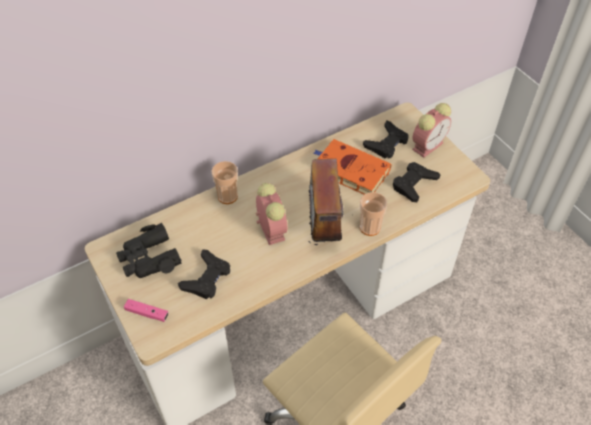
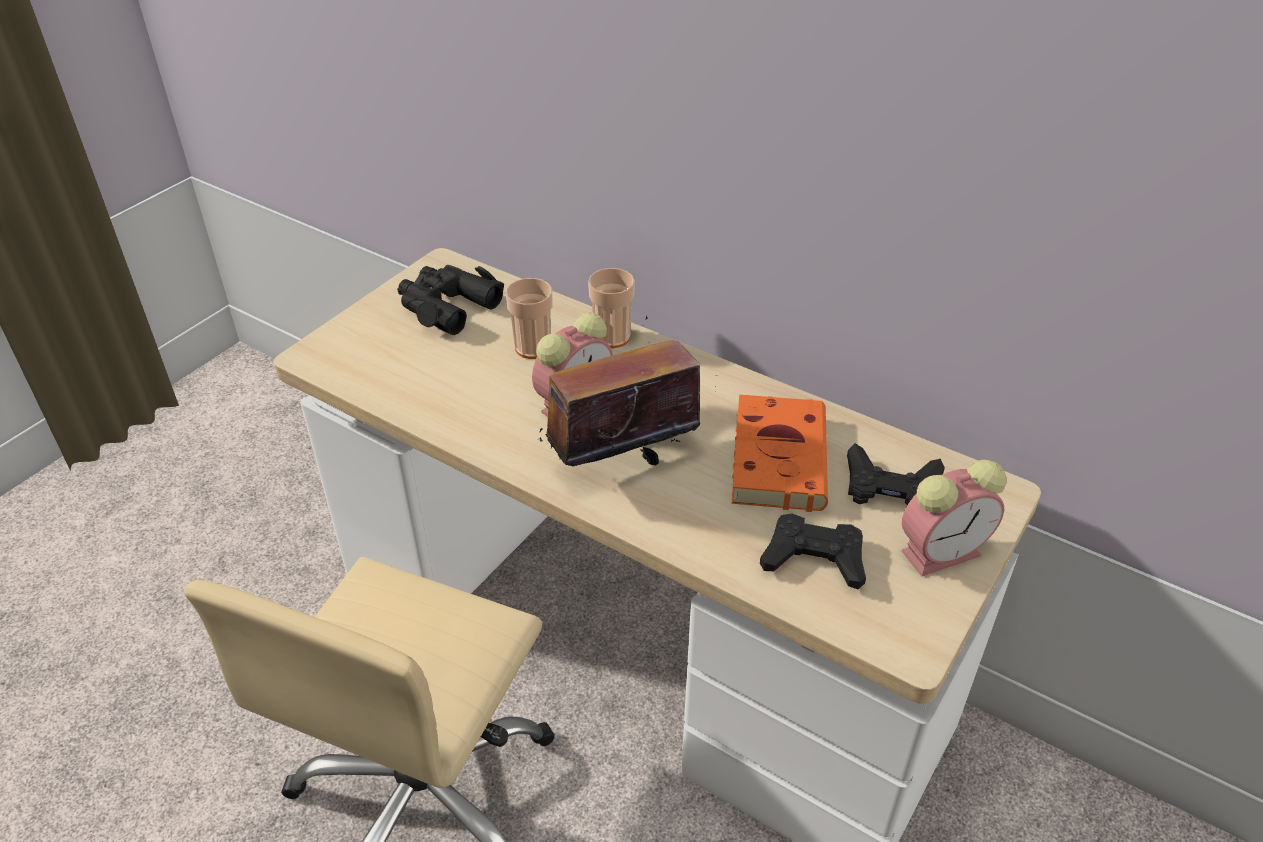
camera: 65 degrees right, 10 degrees down
(147, 313) = (351, 337): pink game controller -> none
(207, 278) = (439, 370): black game controller -> none
(370, 227) = (658, 524): cup -> cup (533, 348)
(428, 145) = (943, 551): alarm clock -> alarm clock turned 45 degrees counterclockwise

